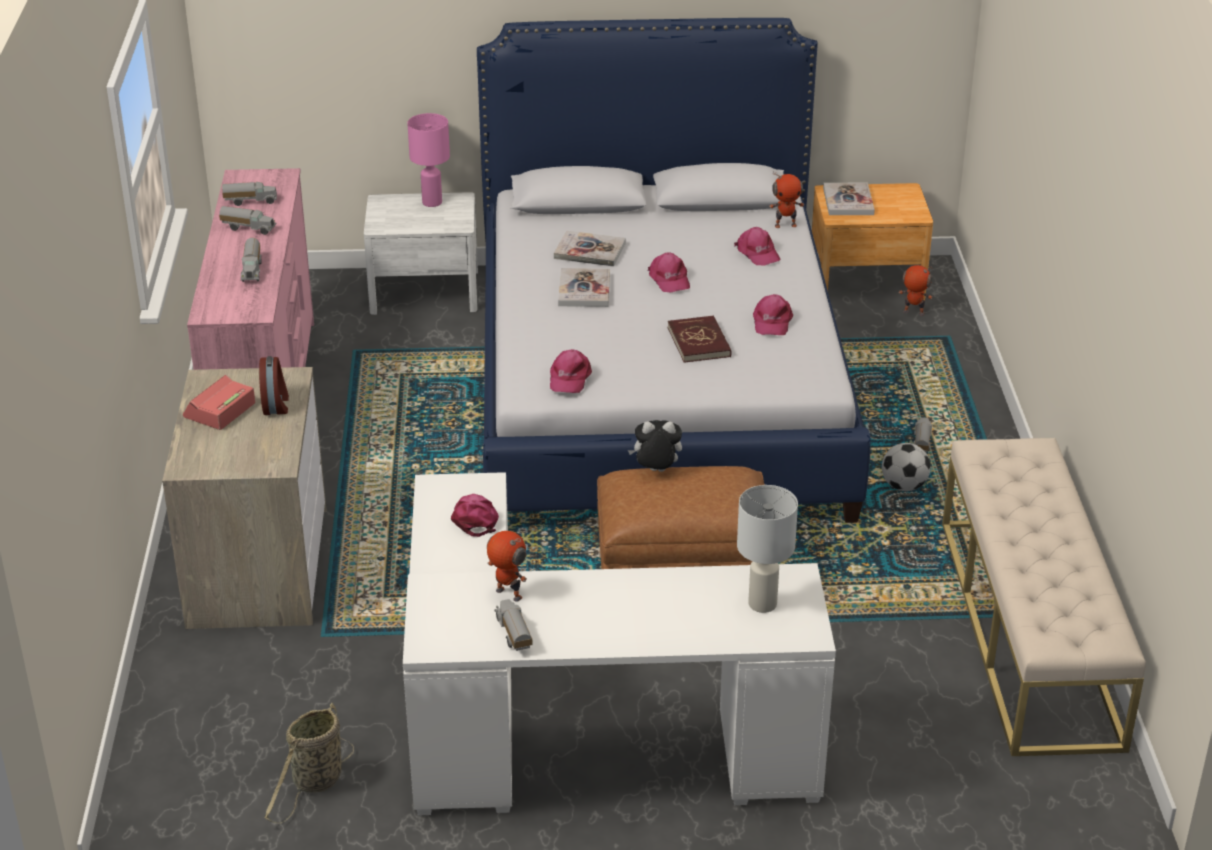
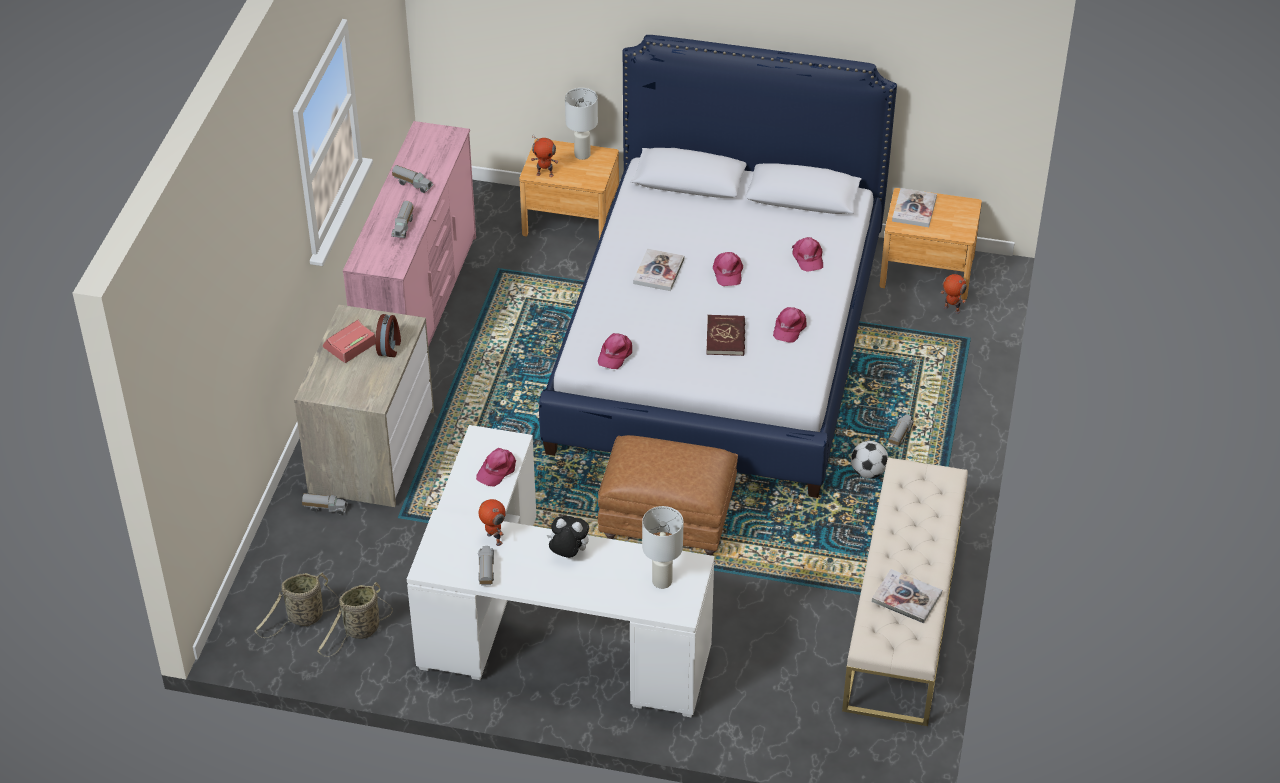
camera: 15 degrees right, 10 degrees up
(227, 782) = (303, 618): none -> basket
(250, 201) = (422, 157): toy truck -> toy truck (325, 508)
(424, 291) = (570, 220): white nightstand -> brown nightstand
(431, 202) = (581, 154): pink table lamp -> white table lamp
(475, 518) = (497, 470): pink cap -> pink cap turned 150 degrees counterclockwise
(589, 251) = (678, 233): book -> book (906, 597)
(656, 471) = (655, 443): plush toy -> plush toy (568, 554)
(785, 225) = (842, 233): toy robot -> toy robot (545, 174)

